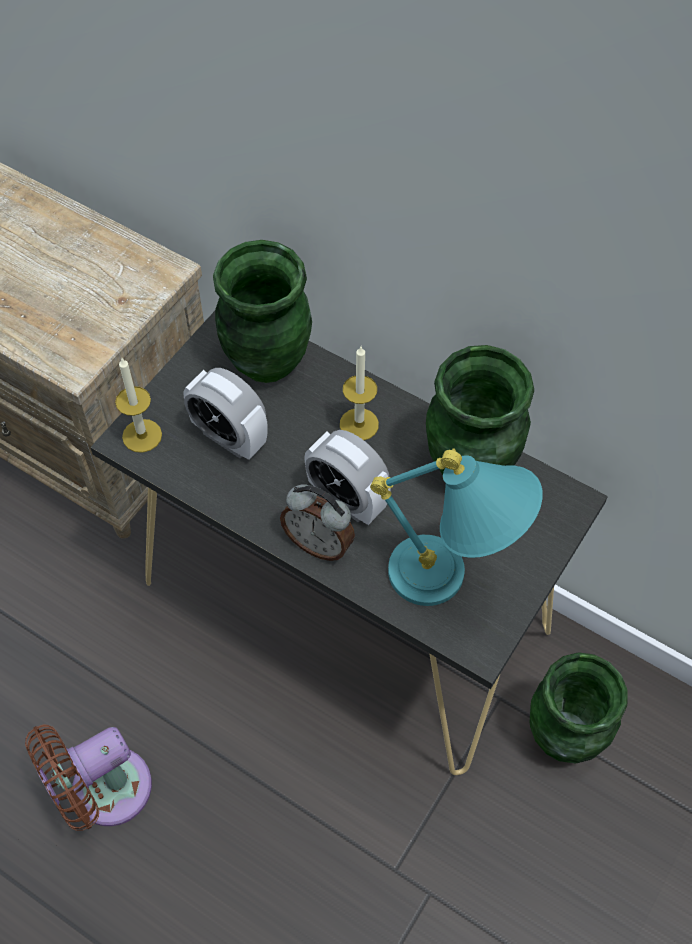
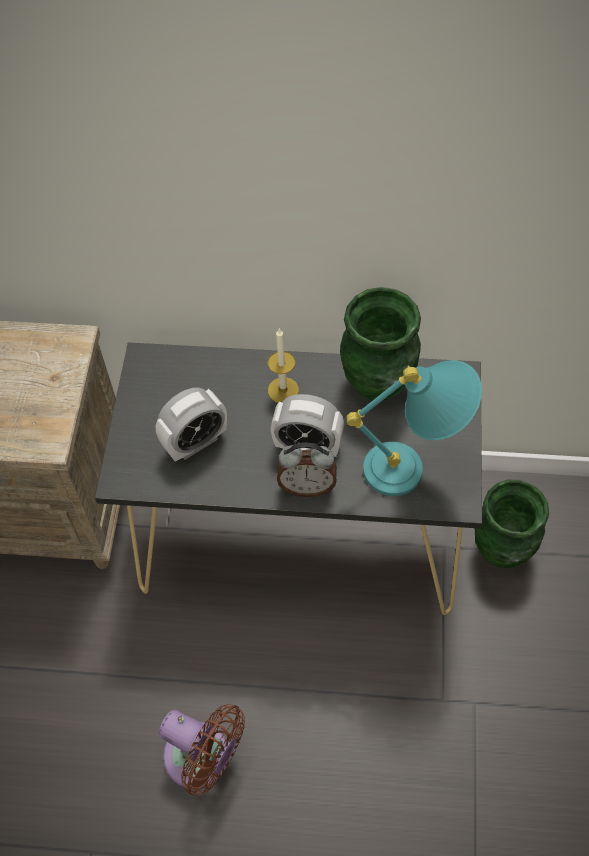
camera: 25 degrees left, 0 degrees up
(103, 792) = (203, 759): brown fan -> brown fan turned 90 degrees counterclockwise
(142, 435) = (129, 471): candle -> none
(229, 438) = (195, 442): alarm clock -> alarm clock turned 45 degrees counterclockwise
(267, 360) = (187, 374): green vase -> none

